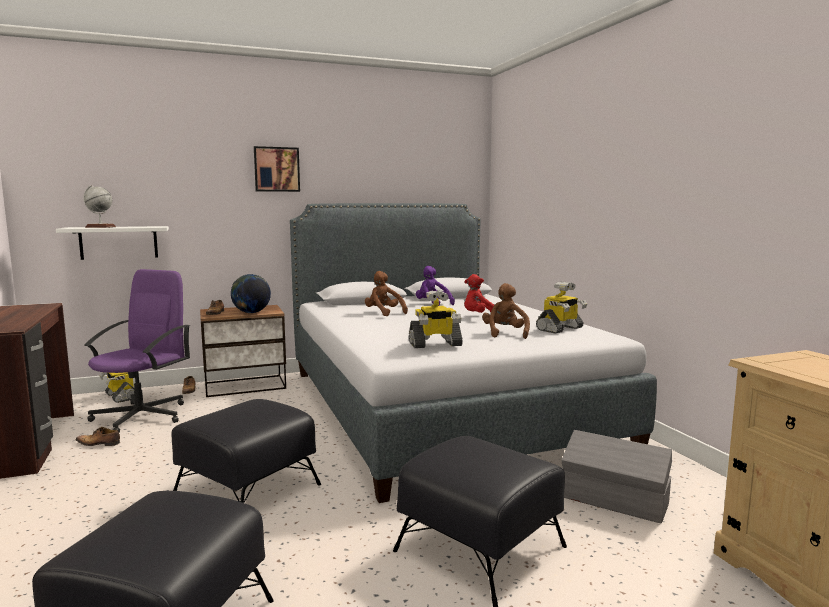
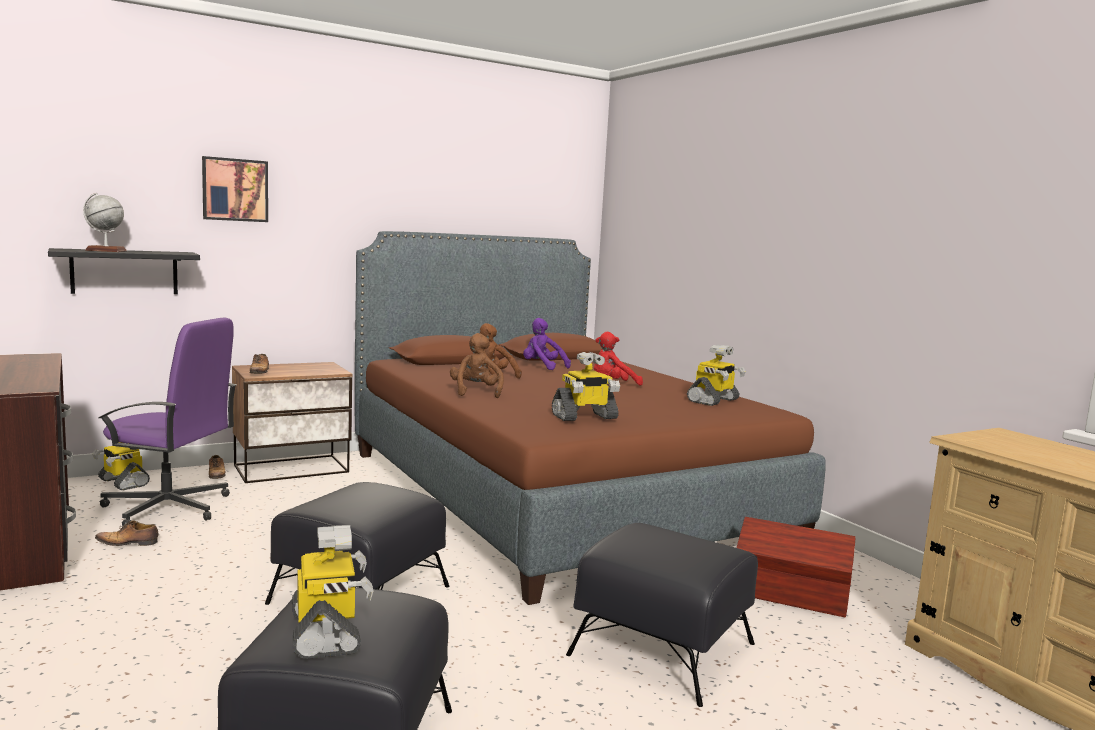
camera: 10 degrees left, 0 degrees up
(119, 242) = (124, 272): white shelf -> black shelf
(133, 536) = (327, 633): none -> toy robot
(142, 416) = (168, 507): purple office chair -> purple office chair turned 90 degrees clockwise
(251, 312) = (308, 372): globe -> none
(276, 169) = (340, 183): picture -> picture (235, 190)
(439, 406) = (555, 494): grey bed -> brown bed
(505, 334) = (654, 405): brown plush toy -> brown plush toy (475, 392)
(615, 501) = (791, 596): grey storage box -> brown storage box

